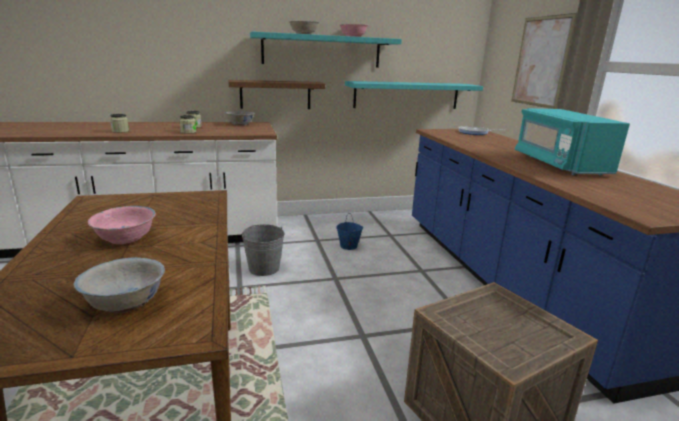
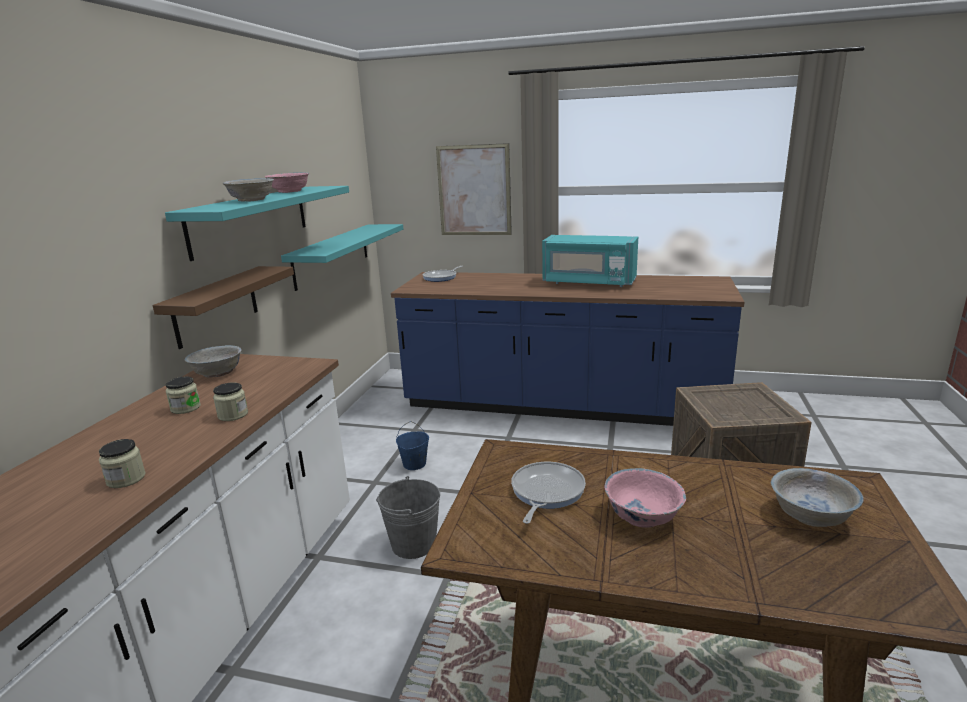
camera: 60 degrees left, 0 degrees up
(155, 210) = (546, 492): none -> frying pan

